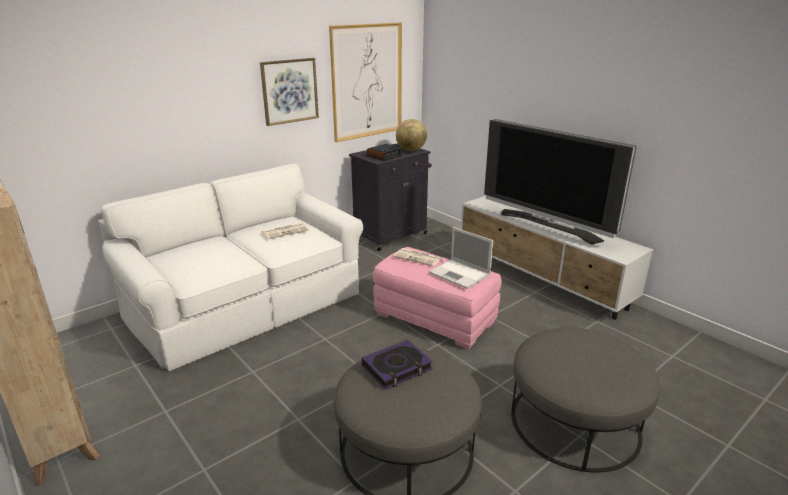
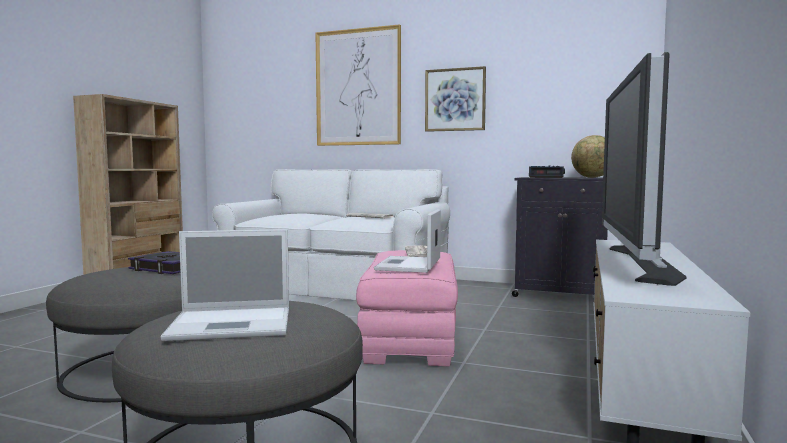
camera: 60 degrees right, 20 degrees down
(367, 81) = (559, 95): picture -> picture (358, 87)
(601, 363) = (234, 324): none -> laptop

